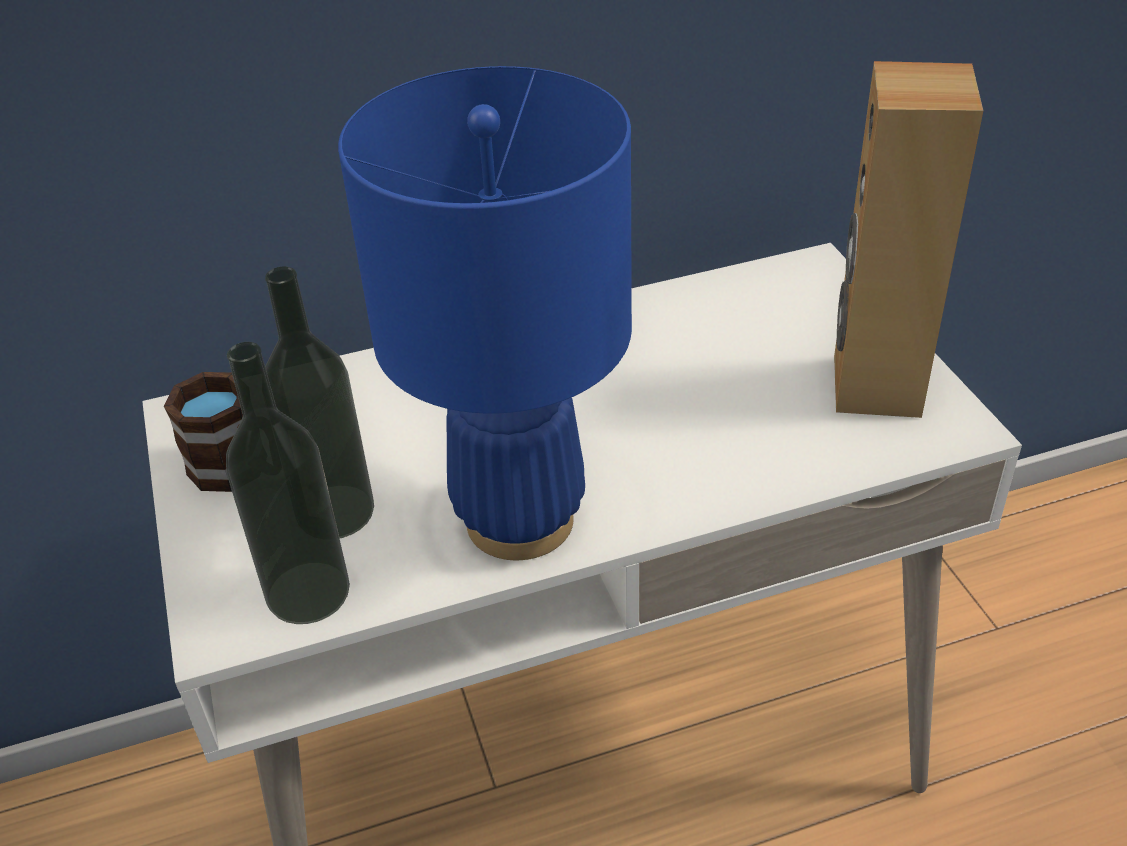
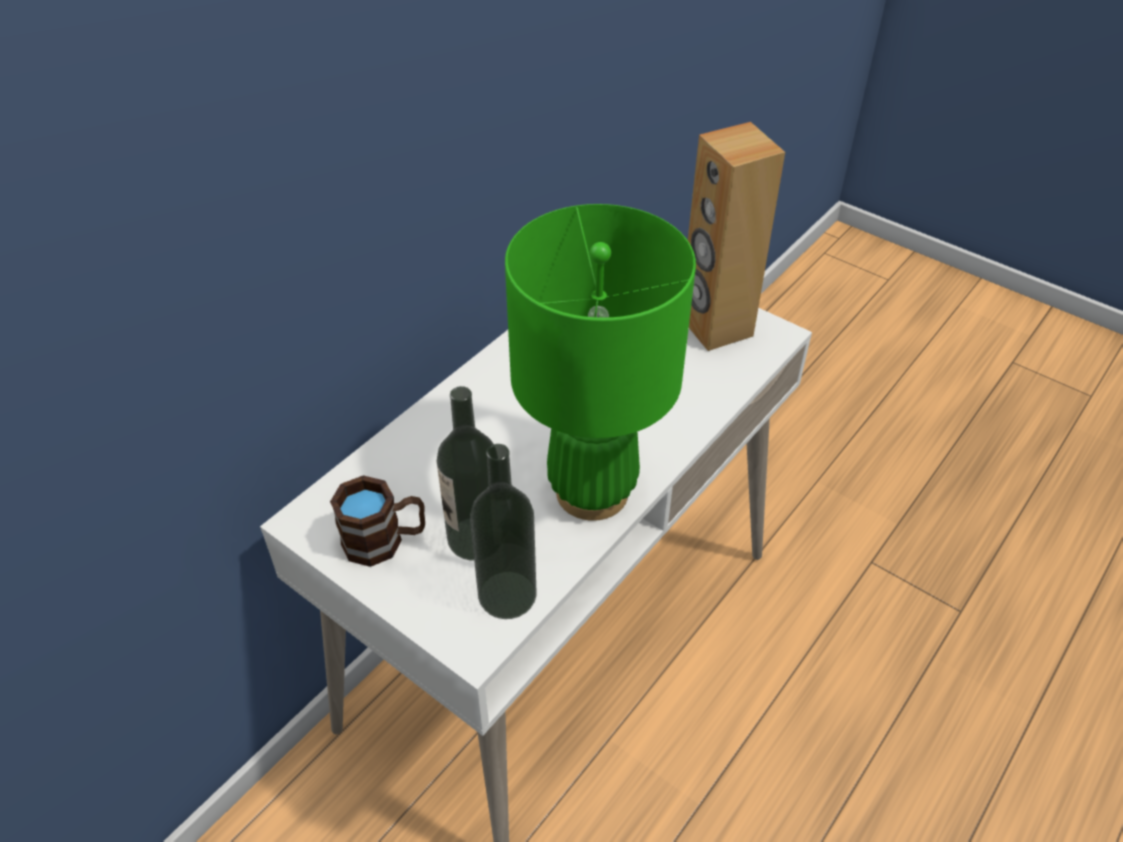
camera: 35 degrees left, 5 degrees up
(519, 521) = (592, 492): blue table lamp -> green table lamp

